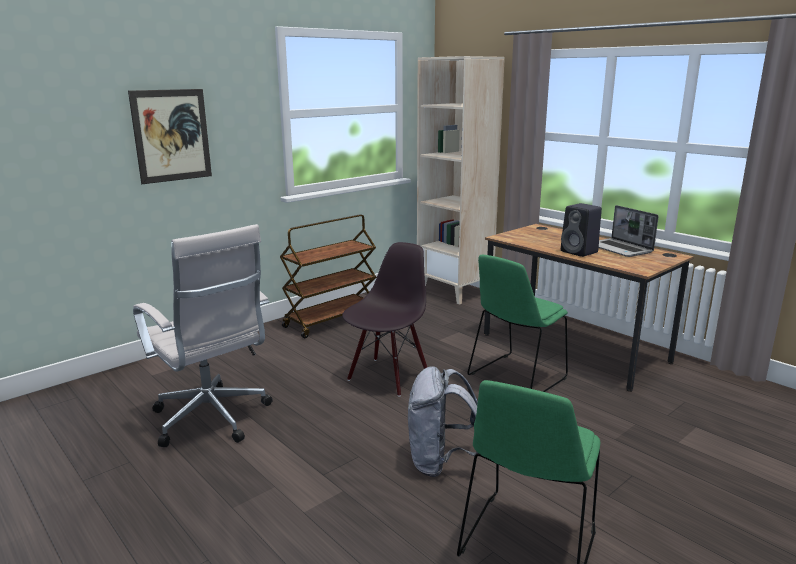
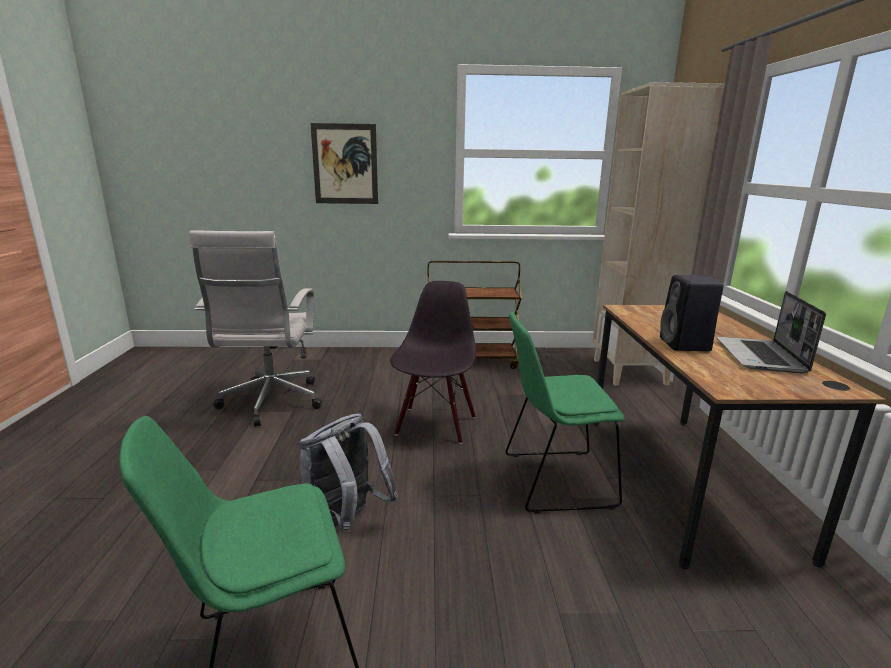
camera: 40 degrees right, 0 degrees up
(388, 377) = (435, 425): black chair -> black chair turned 60 degrees counterclockwise

